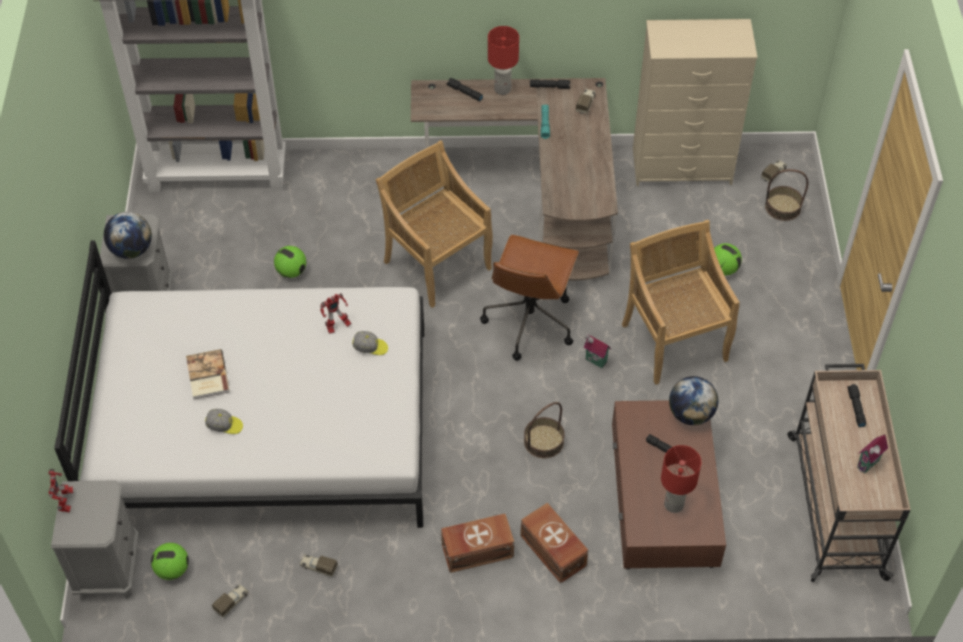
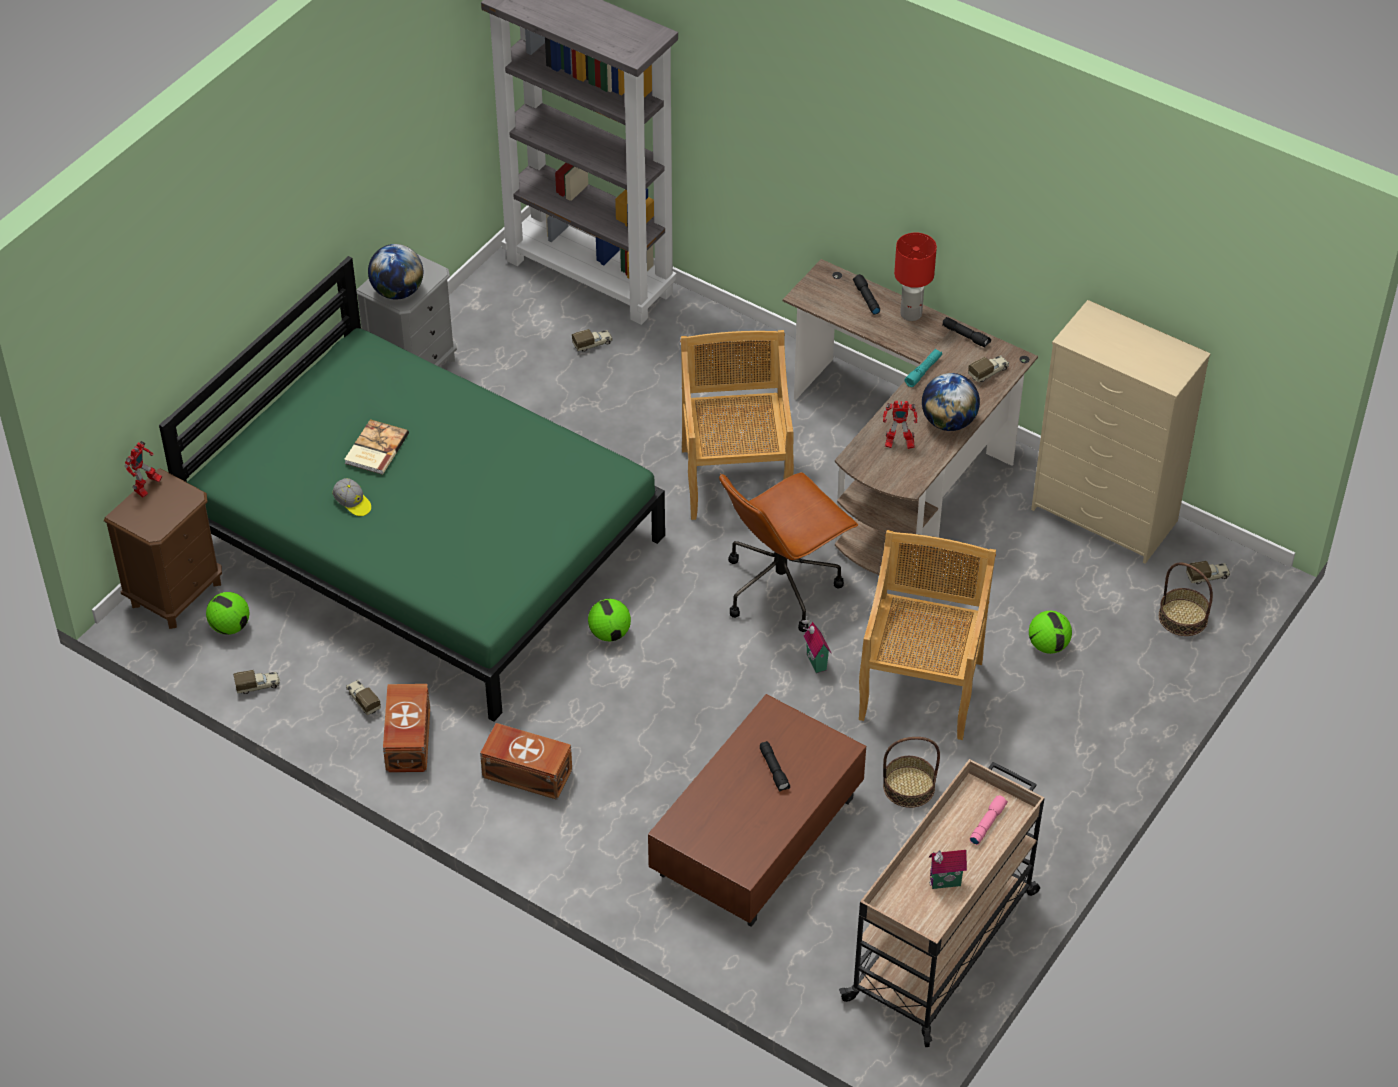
camera: 35 degrees right, 5 degrees down
(108, 568) = (175, 593): grey nightstand -> brown nightstand
(260, 220) = (593, 344): none -> toy truck
(263, 424) = (425, 542): white bed -> green bed
(291, 271) = (580, 410): football -> football (609, 633)
(337, 327) = (539, 468): toy robot -> toy robot (898, 444)
(370, 348) = (553, 505): cap -> none
(543, 441) = (688, 710): basket -> basket (909, 787)
(553, 552) = (601, 817): brown storage box -> brown storage box (407, 741)
(673, 505) = (732, 823): red table lamp -> none
(690, 414) = (834, 749): globe -> globe (948, 422)
(855, 408) = (987, 823): black flashlight -> pink flashlight

